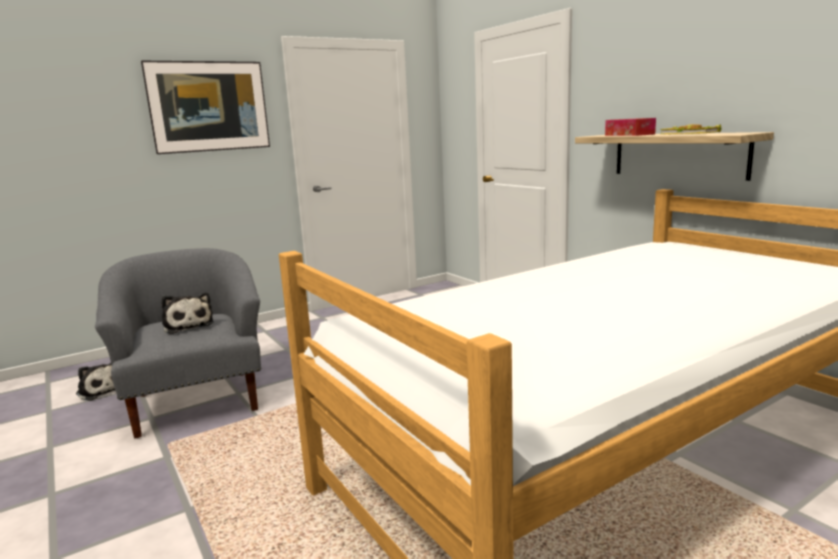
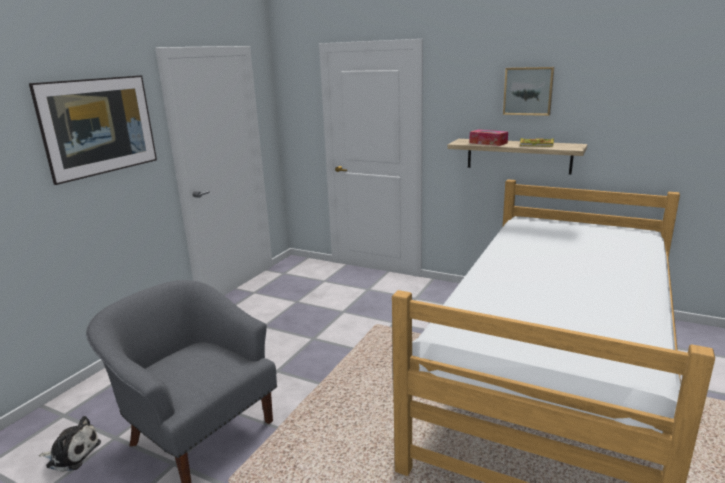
camera: 30 degrees left, 5 degrees up
(188, 325) = (196, 364): plush toy -> none
(691, 59) = (528, 91): none -> picture

